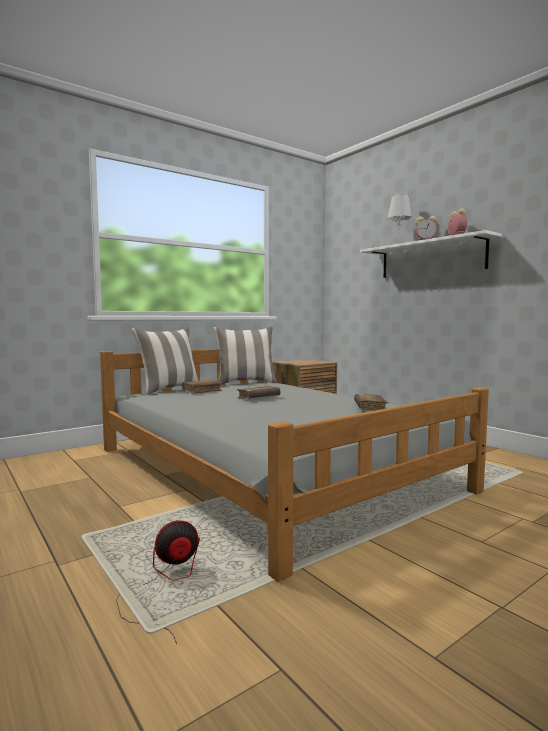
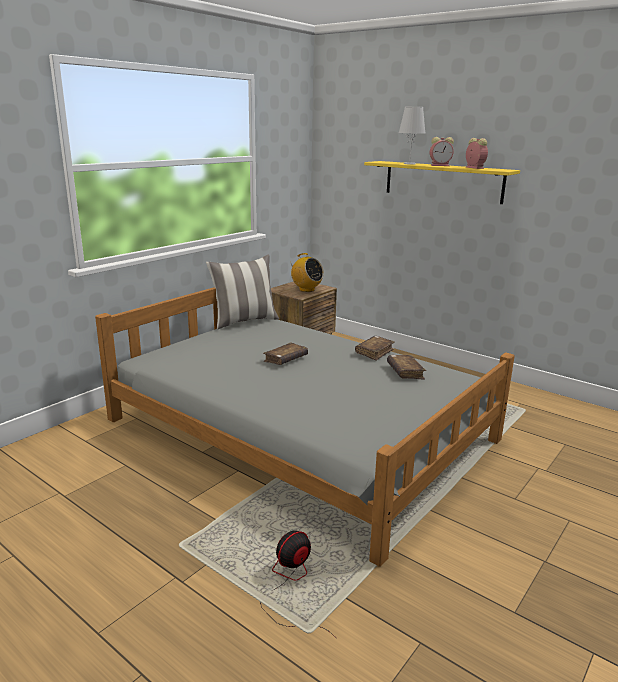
camera: 15 degrees left, 15 degrees up
(169, 390) = (170, 345): pillow -> none
(202, 391) = (213, 347): brown book -> brown book (374, 352)
(308, 362) = (306, 289): none -> radio
(431, 258) = (443, 181): white shelf -> yellow shelf

